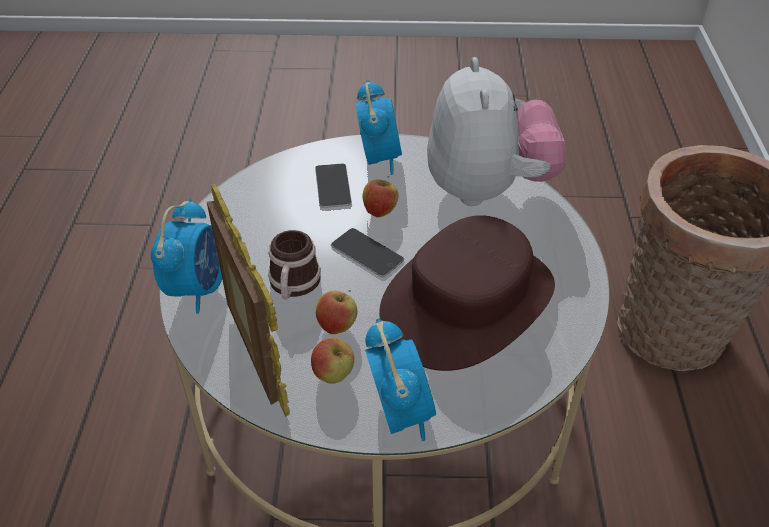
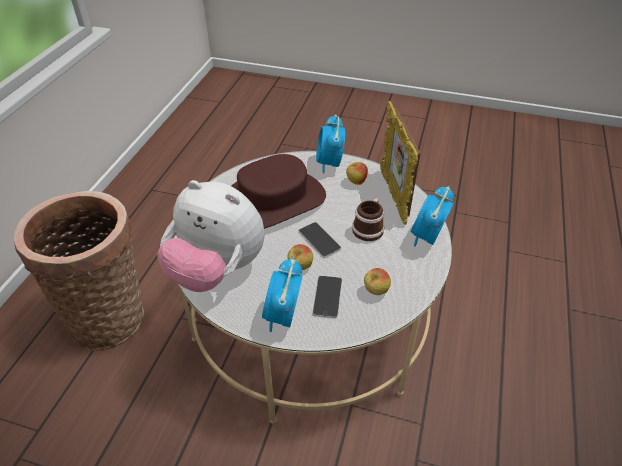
camera: 165 degrees left, 0 degrees up
(337, 326) = (348, 202): apple -> apple (375, 291)
(487, 189) = (217, 270): plush toy -> plush toy turned 75 degrees counterclockwise

